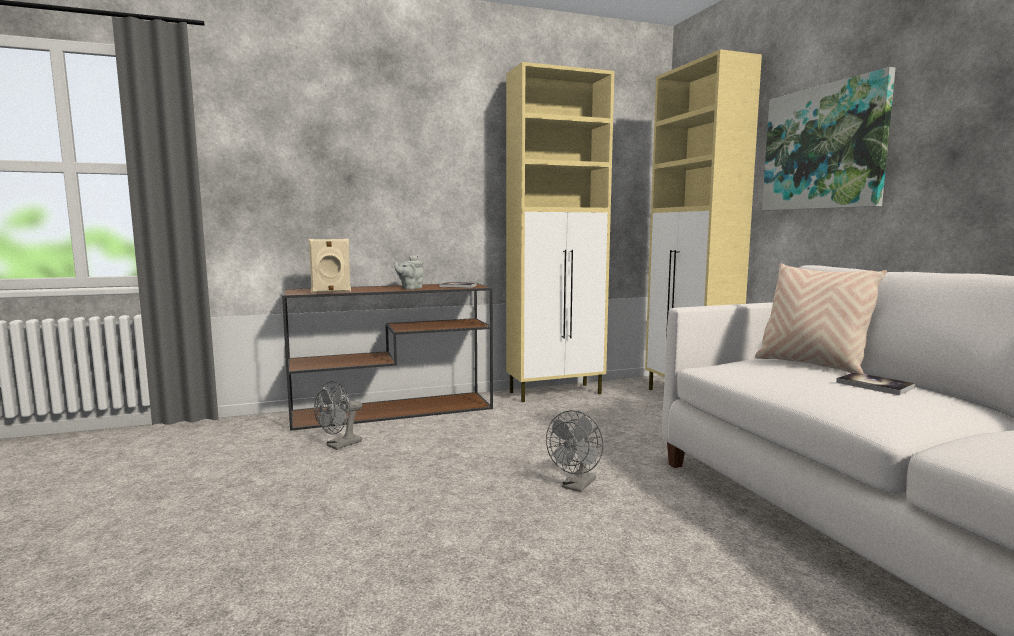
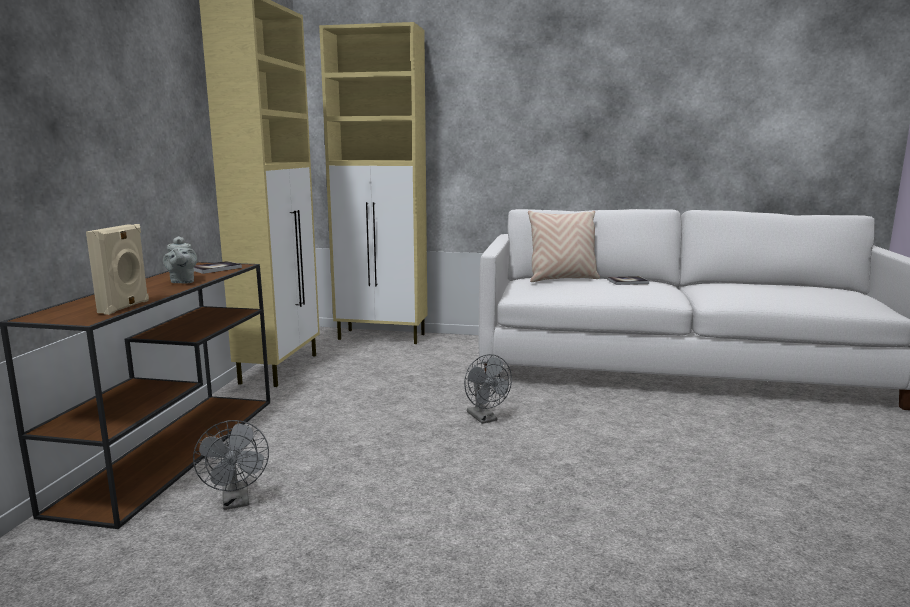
camera: 60 degrees left, 5 degrees up
(824, 148) = (491, 118): picture -> none

